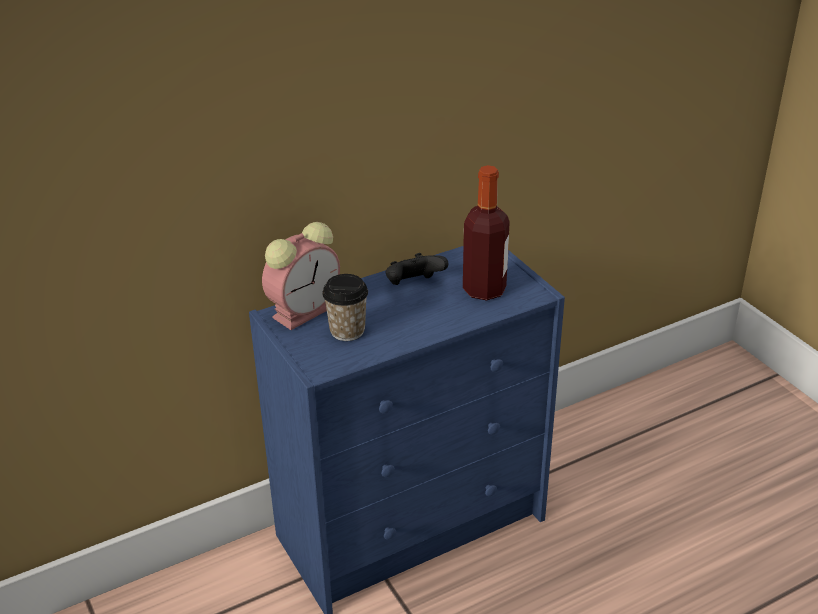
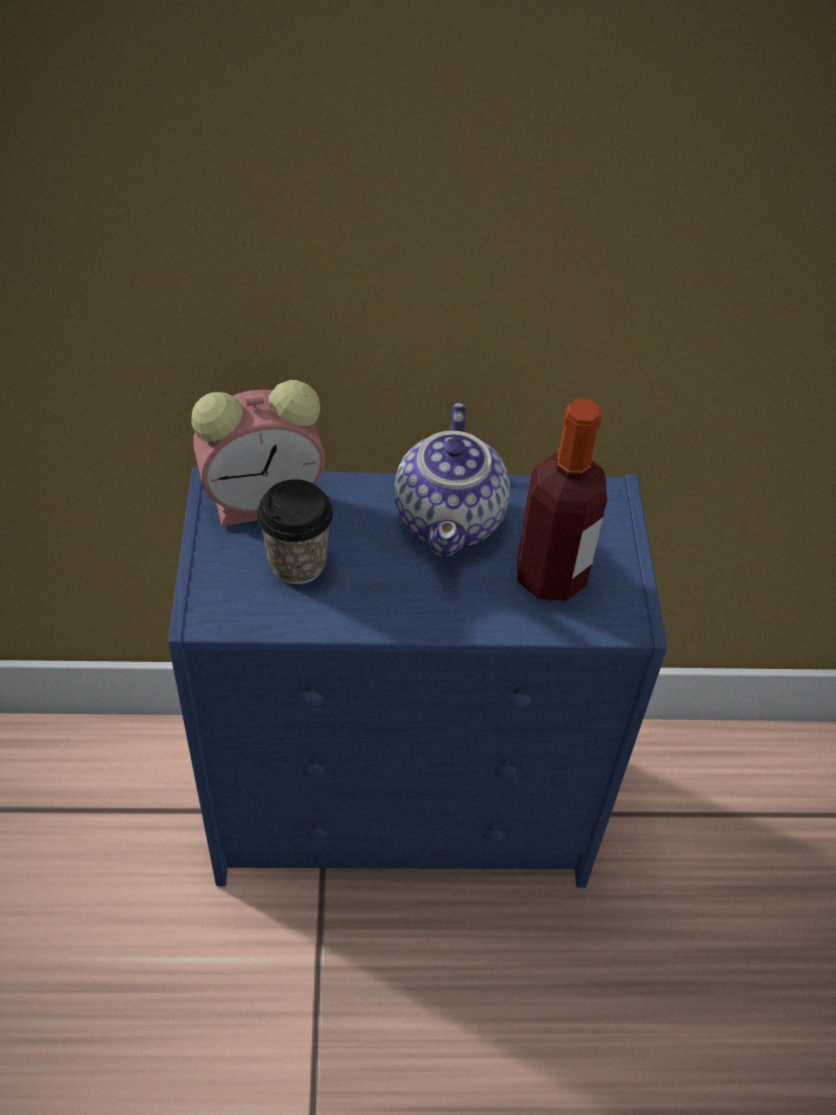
camera: 25 degrees right, 15 degrees up
(414, 285) = (452, 521): black game controller -> teapot

